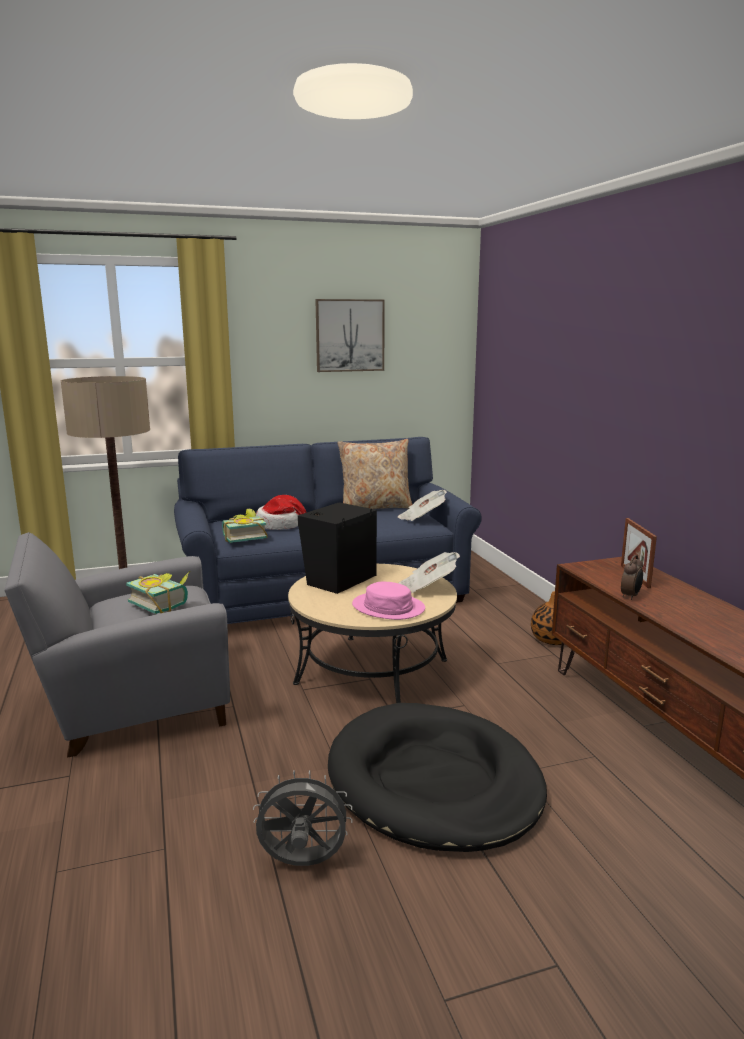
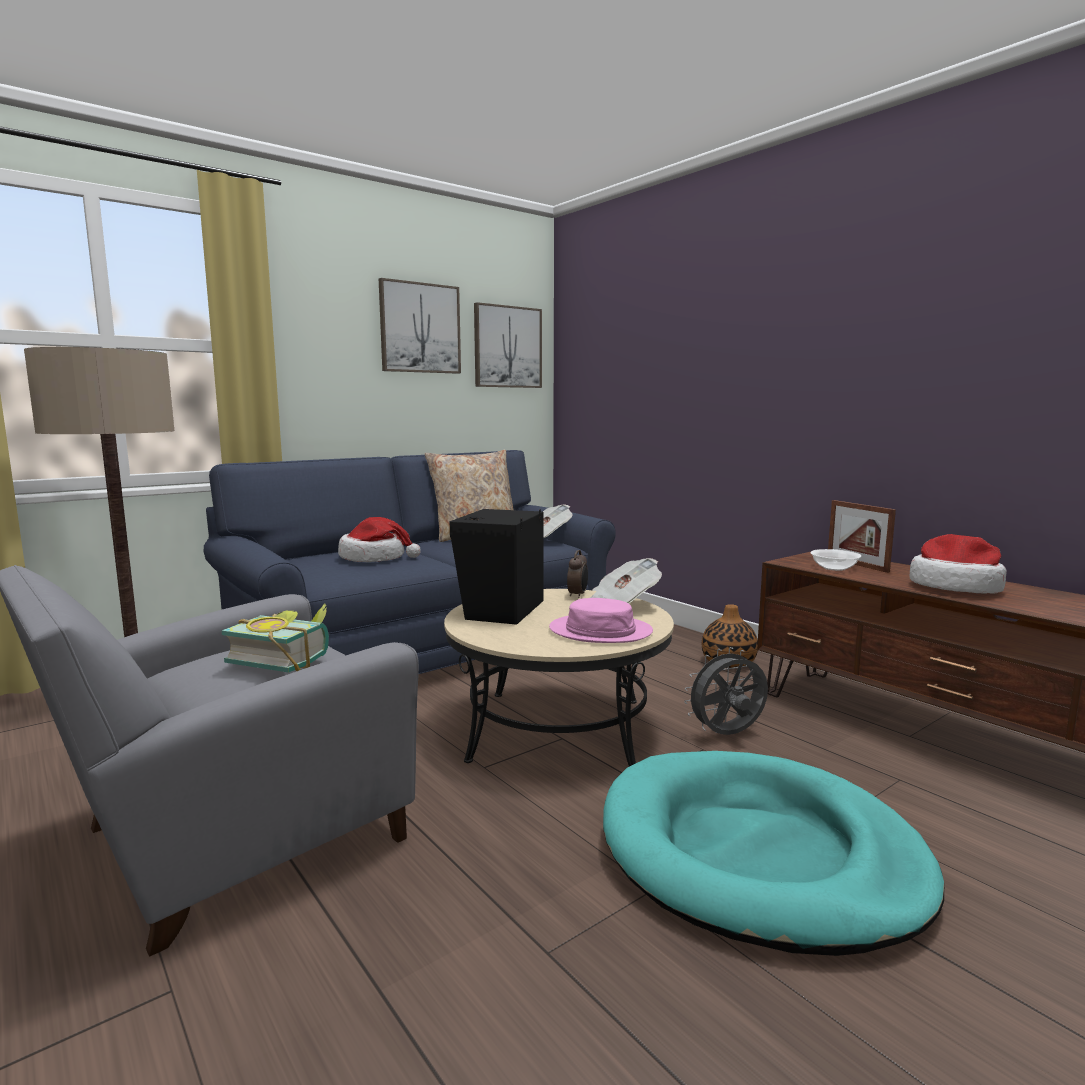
camera: 20 degrees left, 5 degrees down
(243, 537) = (335, 574): book -> none
(302, 864) = (693, 1037): grey fan -> grey fan (727, 735)
(430, 345) = (507, 347): none -> picture
(434, 782) = (759, 854): black dog bed -> turquoise dog bed
(608, 578) = (834, 568): none -> bowl
(631, 596) = (885, 581): alarm clock -> alarm clock (578, 595)
(683, 610) = (955, 587): none -> hat

